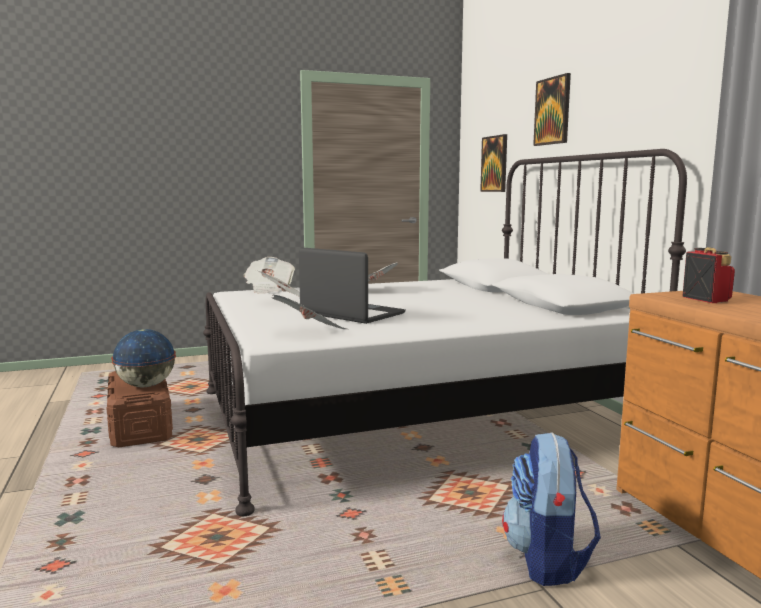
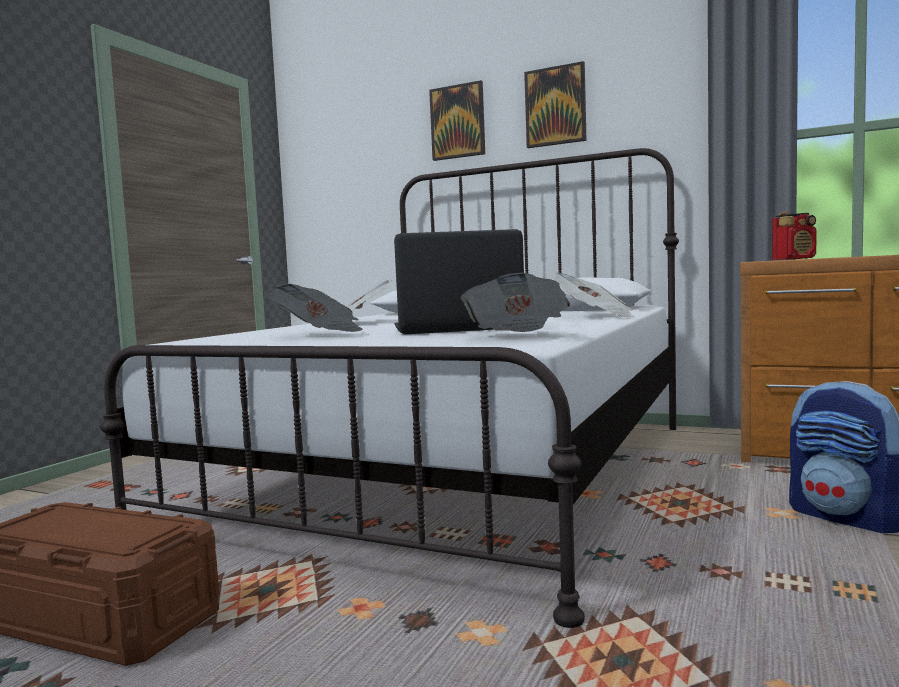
camera: 45 degrees left, 5 degrees down
(145, 386) = (129, 525): globe -> none
(269, 289) = (212, 336): newspaper -> newspaper (594, 316)
(494, 164) = (358, 186): picture -> picture (555, 106)
(705, 299) = (794, 259): radio -> radio turned 135 degrees clockwise

